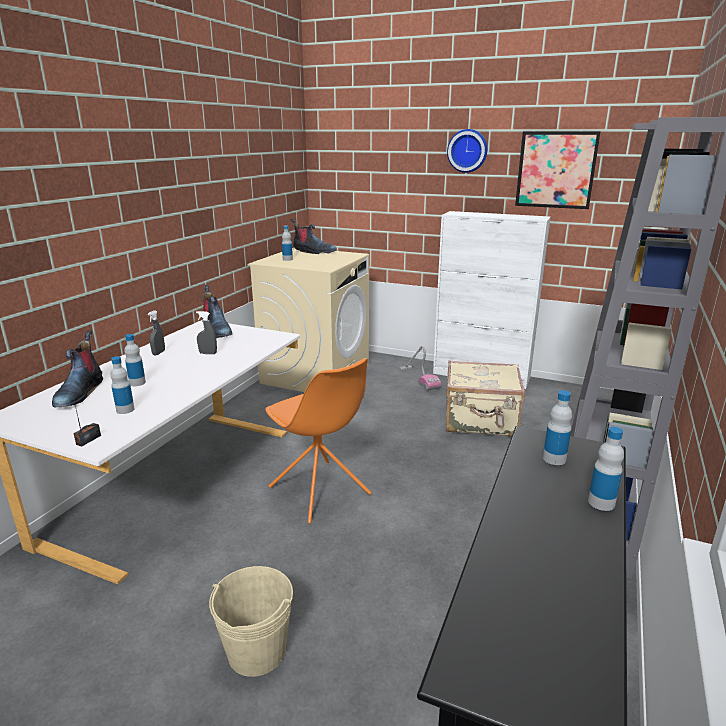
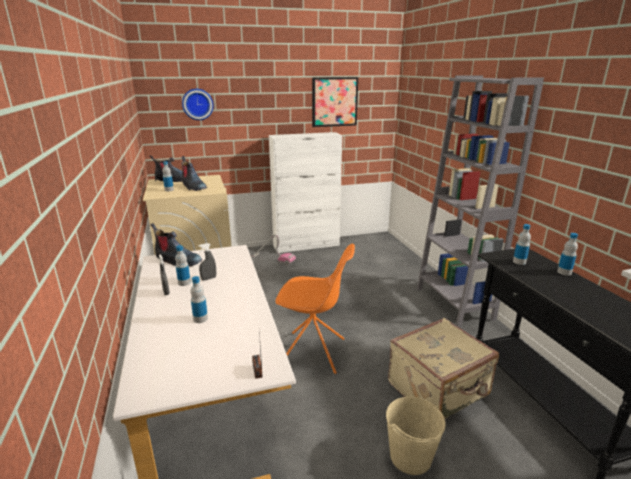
camera: 40 degrees left, 0 degrees up
(79, 393) = (166, 346): boot -> boot (193, 187)
(125, 410) = (236, 340): bottle -> bottle (184, 283)
(467, 151) = (276, 91): wall clock -> wall clock (197, 104)
(481, 421) = (342, 272): beige suitcase -> beige suitcase (439, 390)

